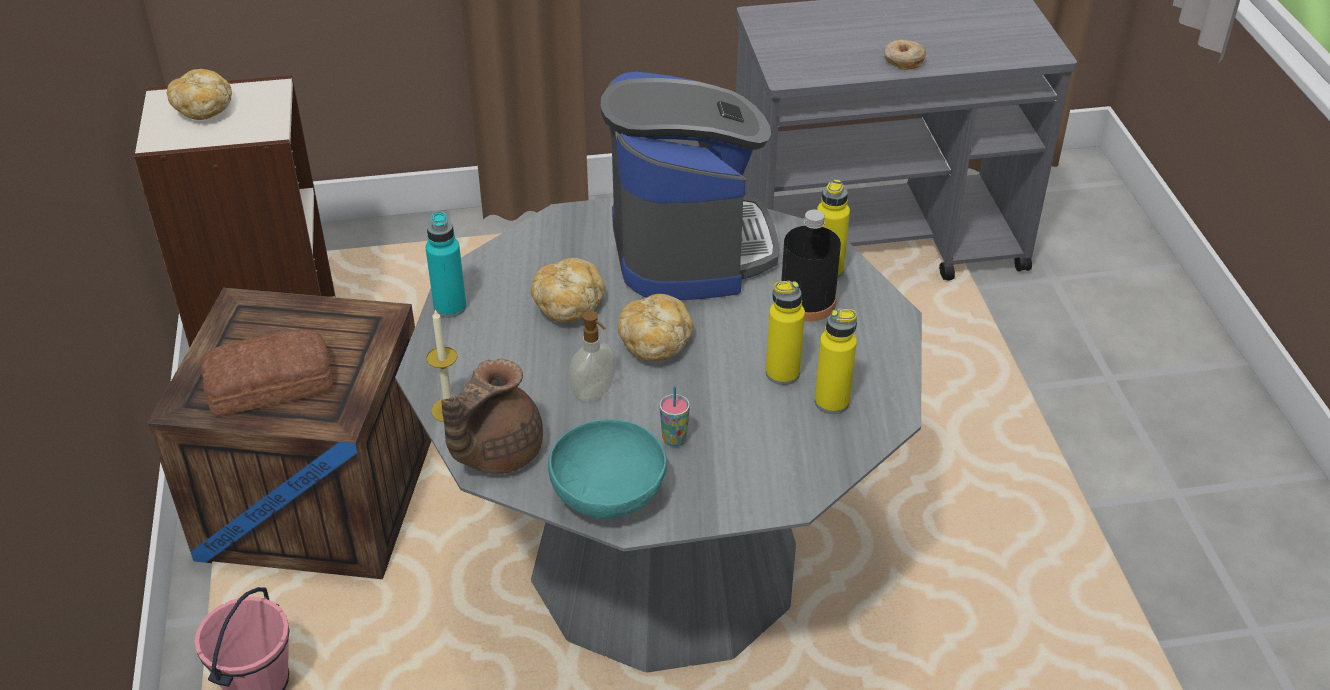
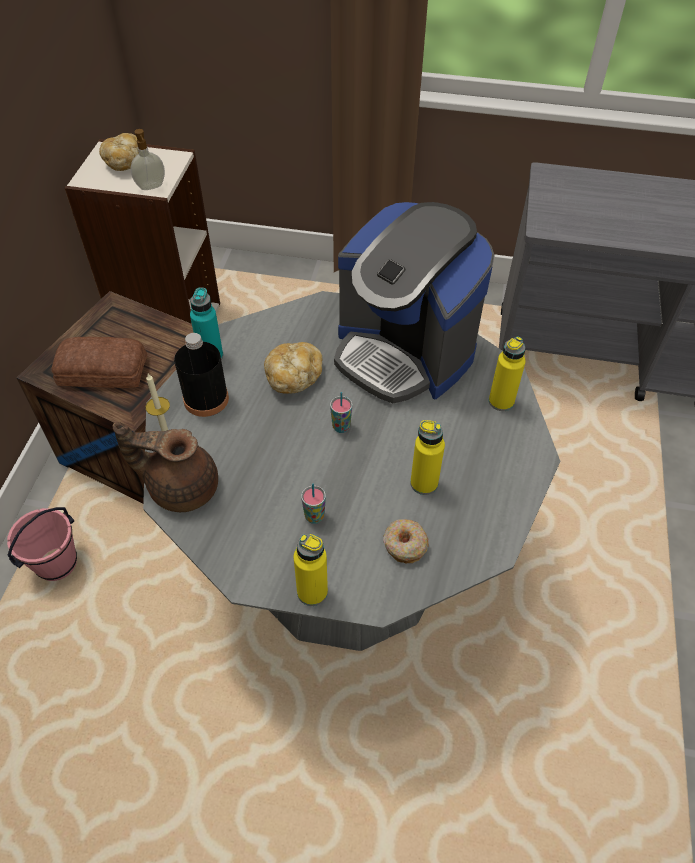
camera: 20 degrees right, 10 degrees up
(494, 452) = (181, 487): brown teapot -> brown teapot turned 45 degrees clockwise
(594, 394) = (275, 458): soap dispenser -> soap dispenser (151, 187)
(609, 494) = (244, 550): turquoise bowl -> none
(655, 342) = (341, 427): bread -> cup
(688, 247) = (404, 352): coffee machine -> coffee machine turned 120 degrees clockwise
(807, 302) = (472, 426): black bottle -> black bottle (206, 399)
(831, 402) = (450, 521): yellow bottle -> yellow bottle (312, 592)
(903, 60) = (642, 234): donut -> donut (404, 545)

